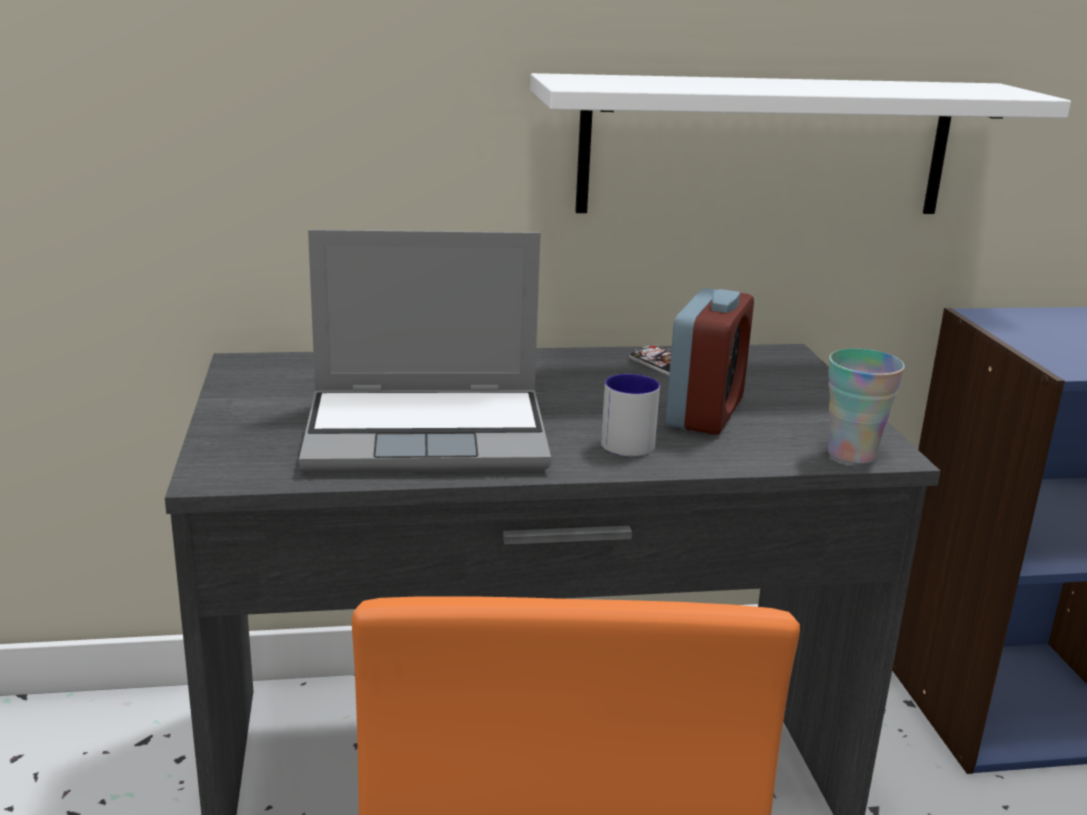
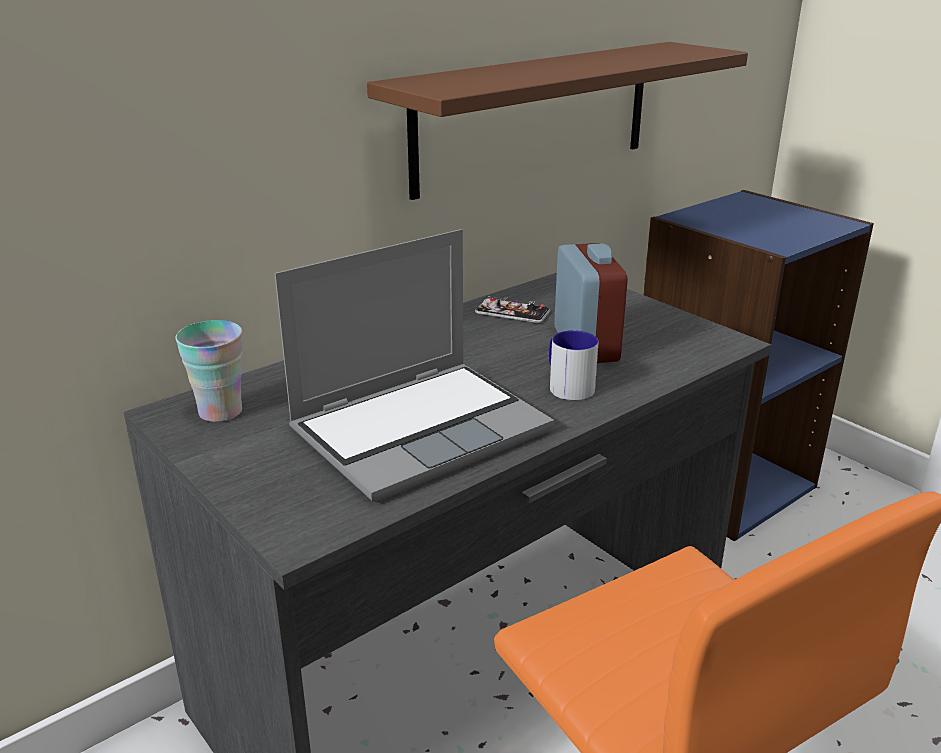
camera: 30 degrees left, 5 degrees up
(765, 147) = (535, 116): white shelf -> brown shelf
(852, 454) = (711, 348): cup -> cup (220, 412)

